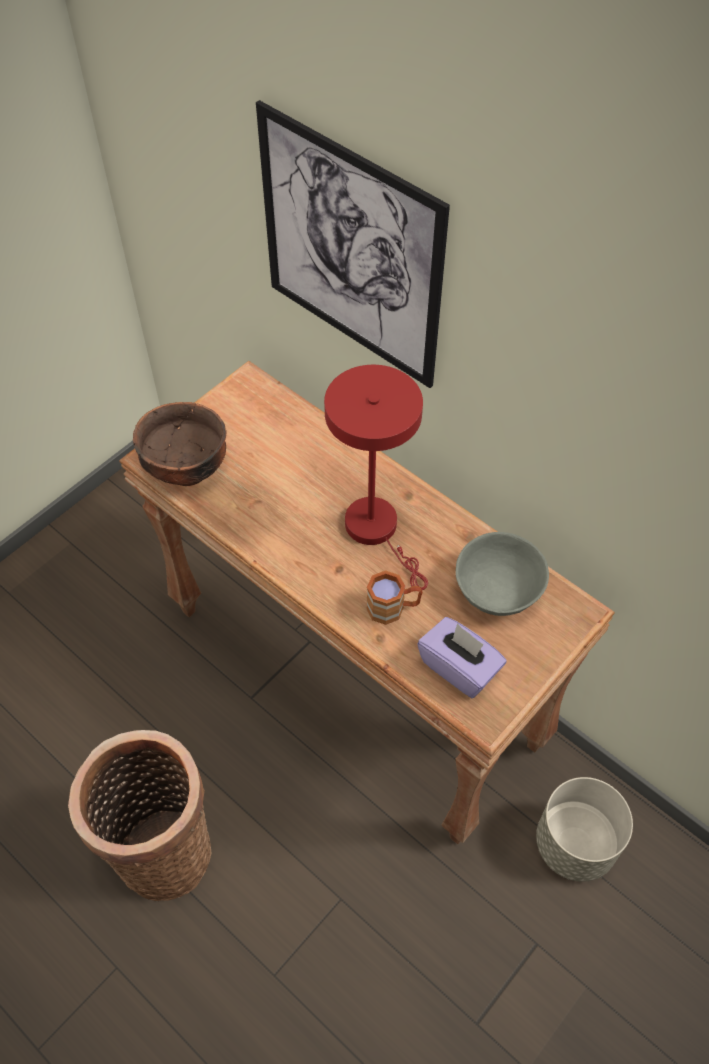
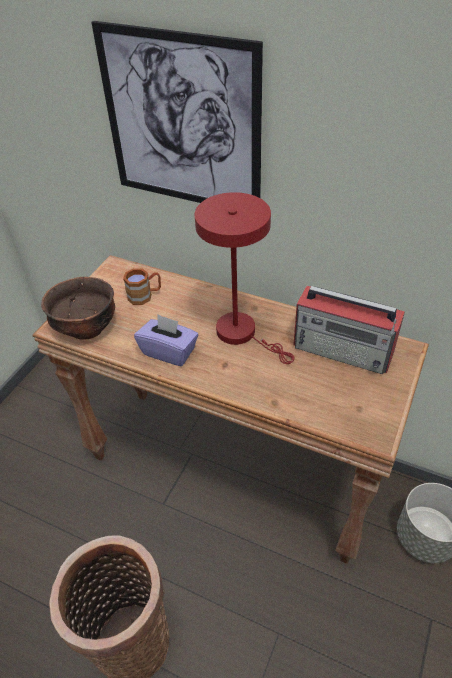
camera: 15 degrees left, 10 degrees down
(393, 608) = (275, 380): brown mug -> brown mug (145, 296)
(459, 667) = (341, 407): purple tissue box -> purple tissue box (169, 351)
(498, 590) = (344, 350): grey bowl -> radio

